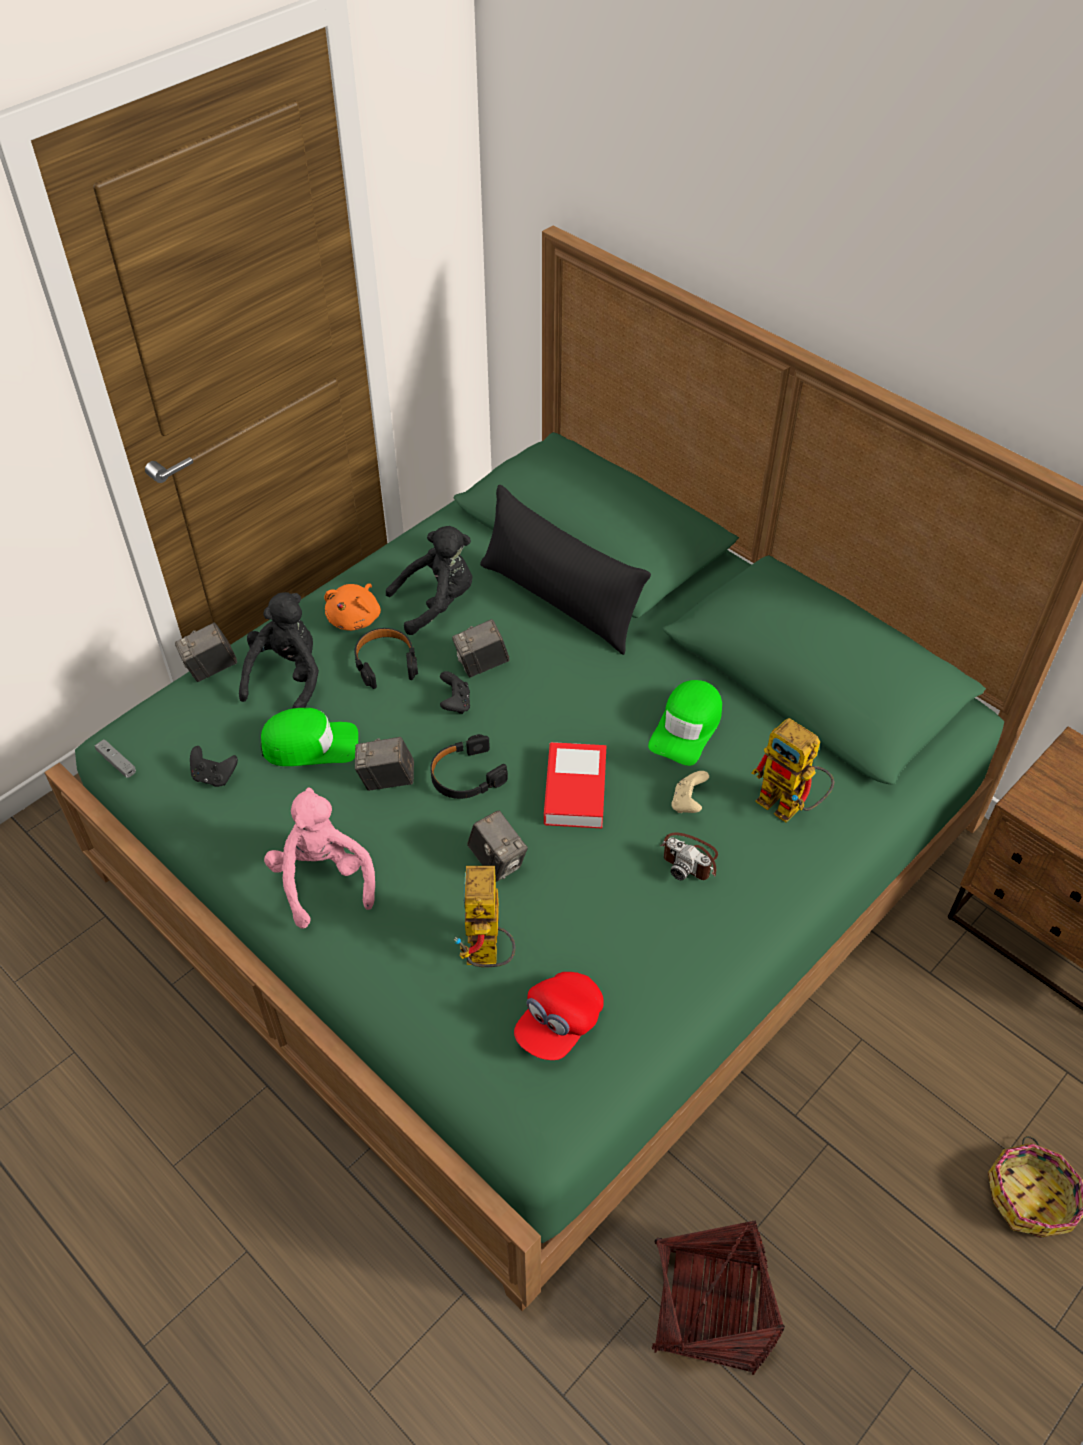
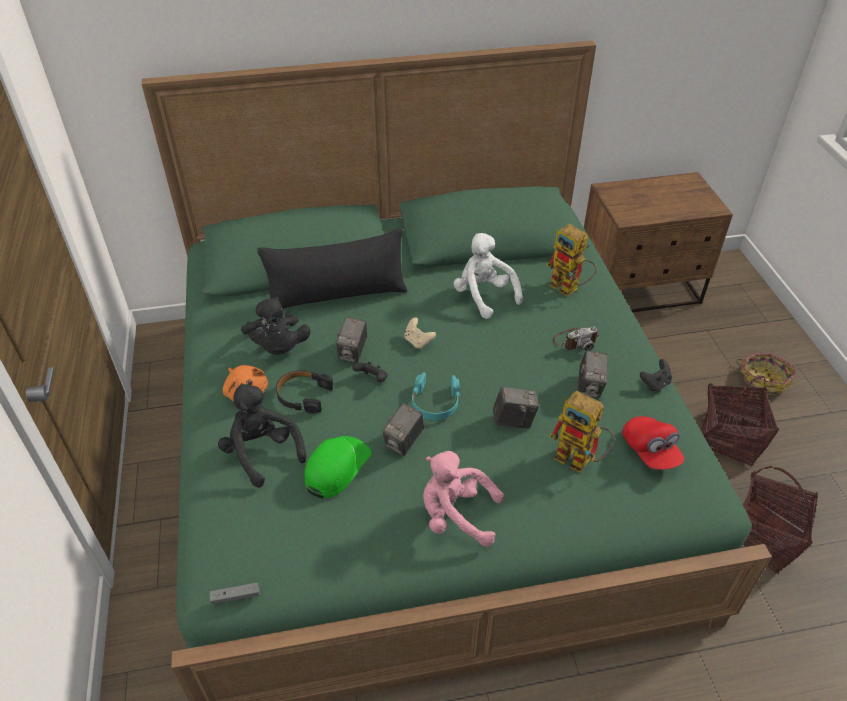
camera: 55 degrees left, 5 degrees down
(211, 669) = (205, 493): camera -> camera (590, 387)
(214, 776) = (312, 536): black game controller -> black game controller (655, 384)
(437, 603) = (278, 347): black plush toy -> black plush toy turned 150 degrees clockwise
(466, 776) = (435, 402): black headphones -> turquoise headphones
(575, 790) = (489, 361): book -> none
(687, 728) = (484, 296): green cap -> white plush toy
(688, 803) = (536, 322): beige game controller -> beige game controller (418, 342)
(789, 806) = (569, 288): toy robot -> toy robot turned 60 degrees clockwise
(859, 1193) = (729, 438): none -> basket

